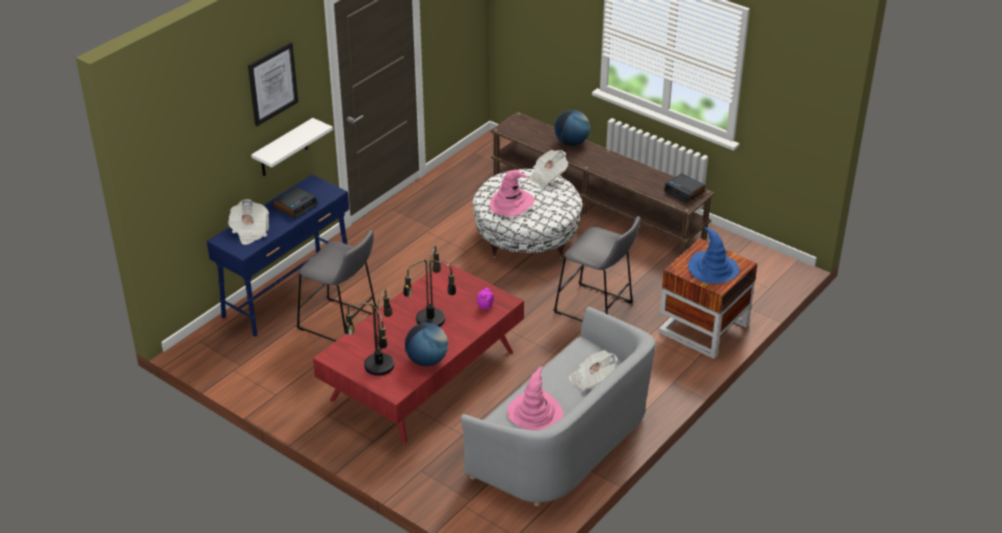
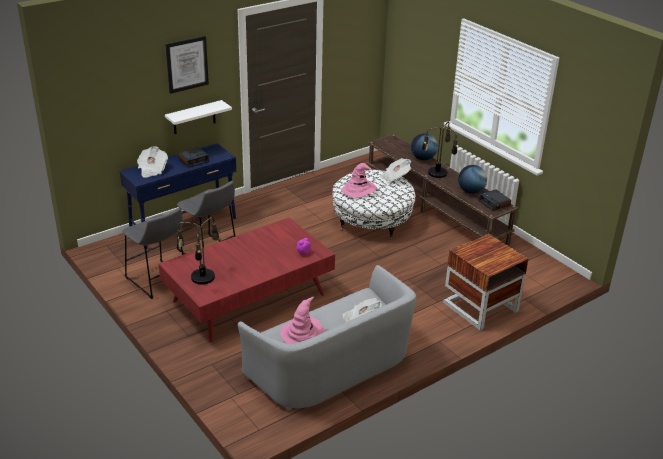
camera: 15 degrees right, 5 degrees down
(427, 360) = (239, 281): globe -> globe (470, 191)
(431, 320) = (258, 254): table lamp -> table lamp (437, 173)
(597, 309) = (402, 278): grey stool -> grey stool (158, 281)
(713, 269) = (489, 257): blue hat -> none

